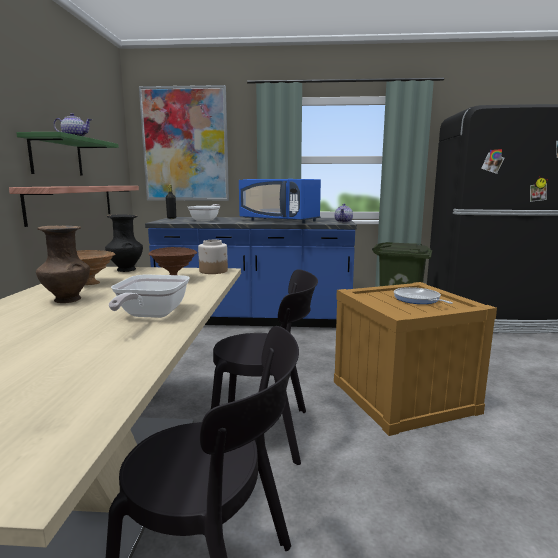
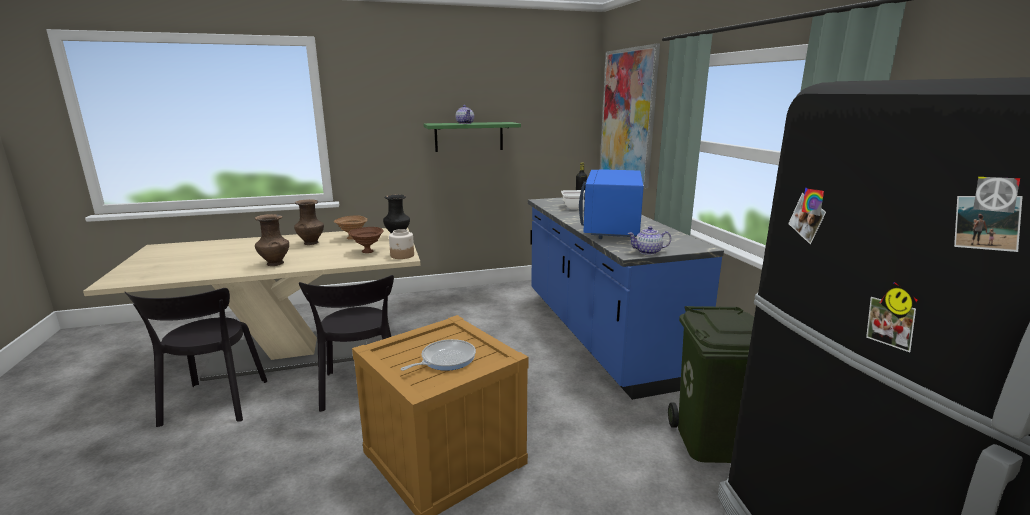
camera: 70 degrees right, 5 degrees up
(72, 202) = (484, 172): shelf -> none
(150, 315) = (274, 263): frying pan -> brown vase

